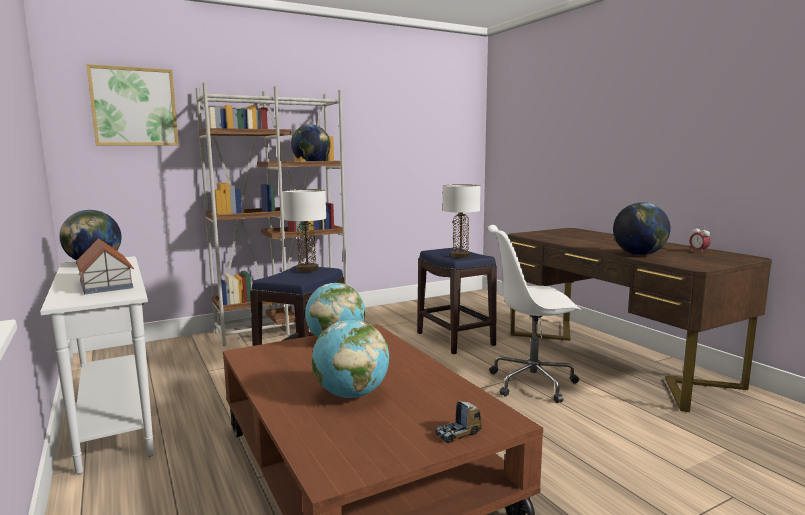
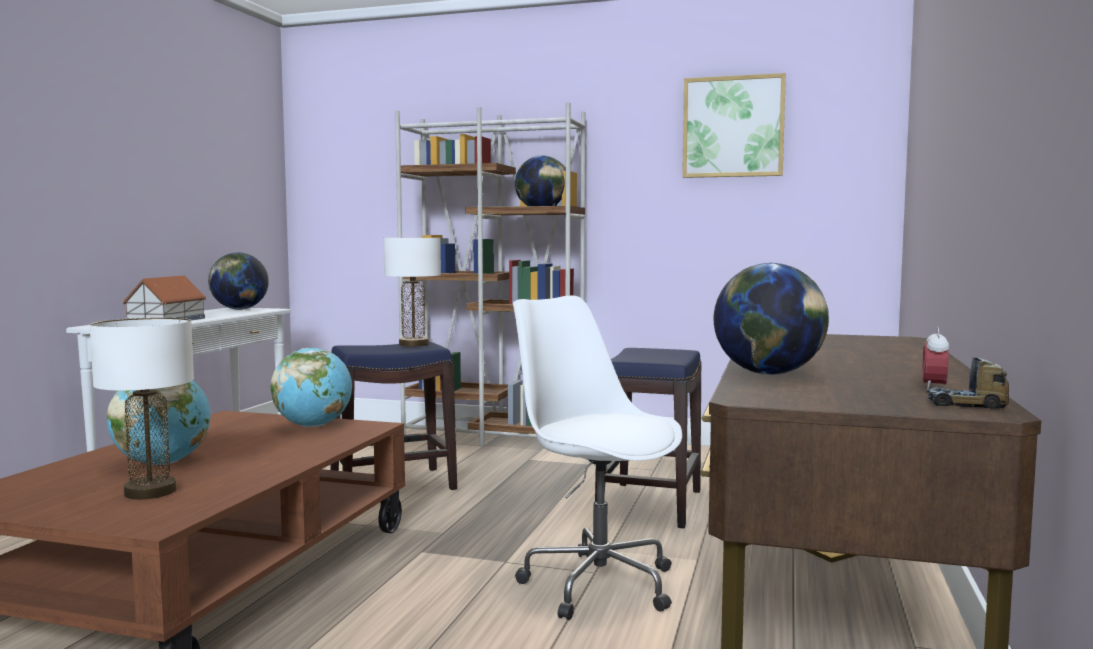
camera: 45 degrees right, 5 degrees down
(134, 107) = (363, 146): picture -> picture (733, 127)
(458, 434) = (98, 515): toy truck -> toy truck (966, 405)
(460, 256) = (638, 358): table lamp -> table lamp (150, 491)

